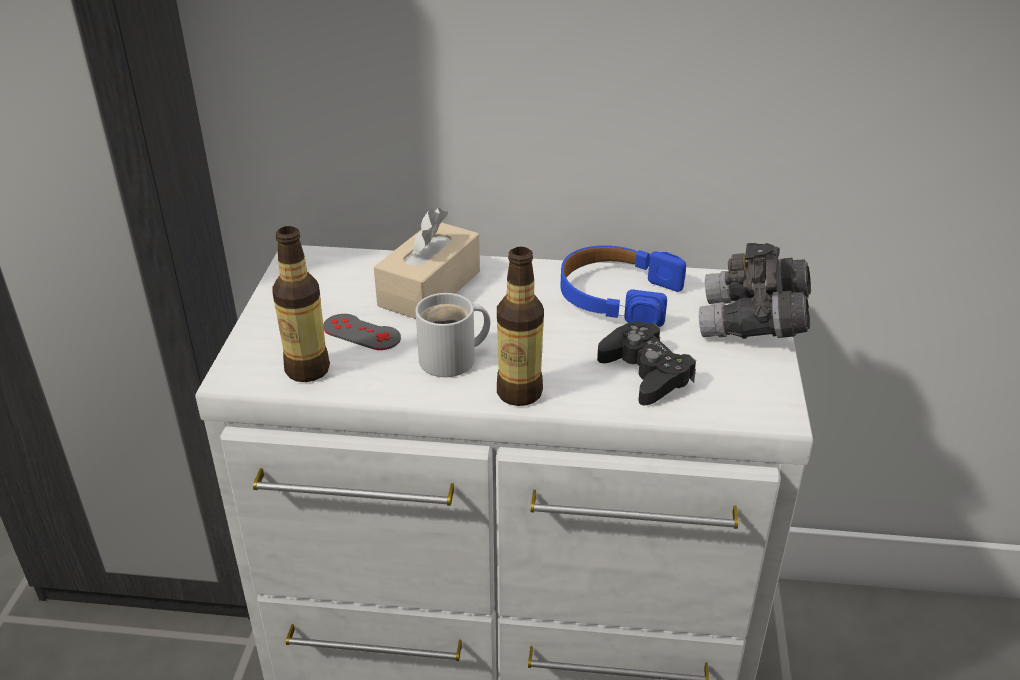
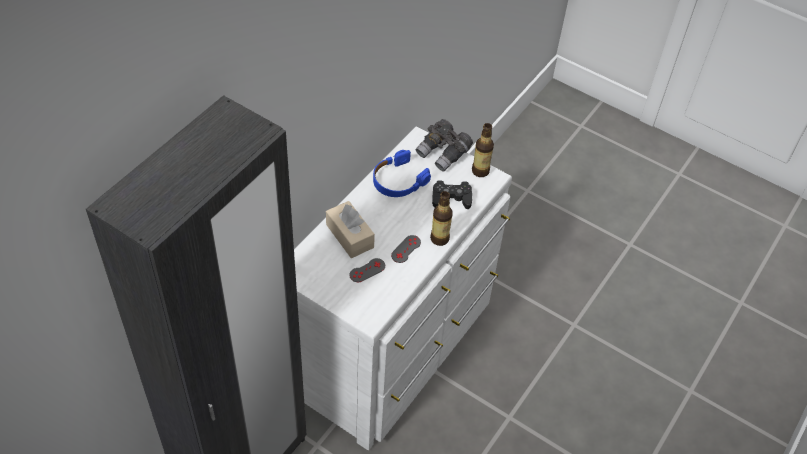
camera: 65 degrees left, 15 degrees up
(307, 370) = (382, 296): bottle -> bottle (480, 171)
(453, 359) = (406, 249): white mug -> grey game controller

